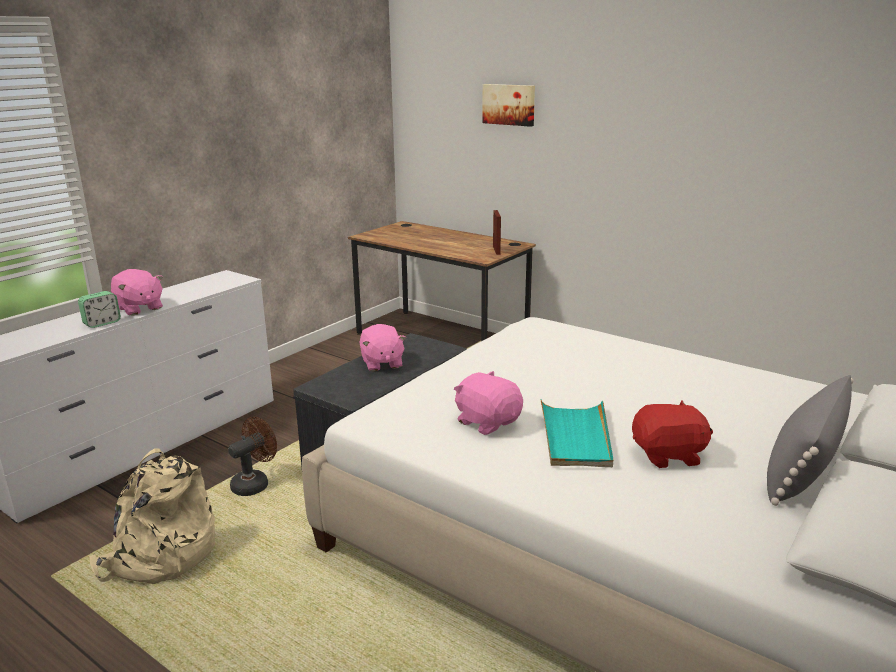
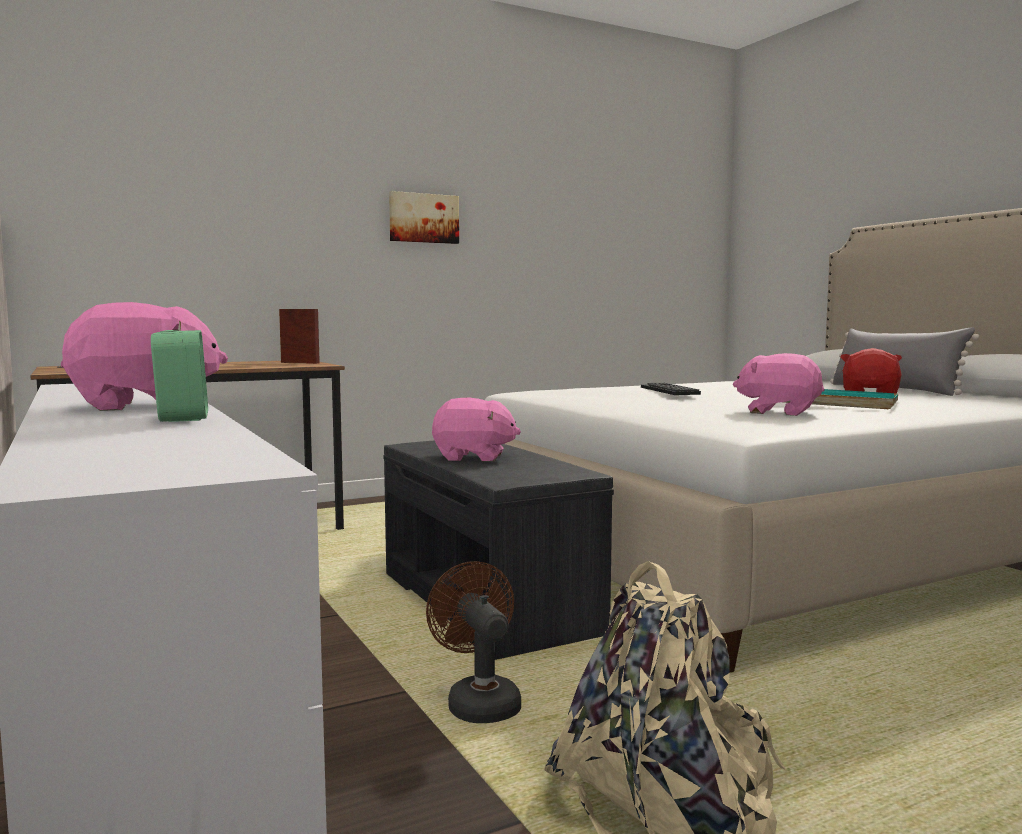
camera: 65 degrees left, 15 degrees down
(487, 422) = (779, 412): pink plush toy -> pink plush toy turned 45 degrees clockwise
(509, 104) = (249, 173): picture -> picture (423, 218)
(579, 366) = (669, 390): none -> keyboard

